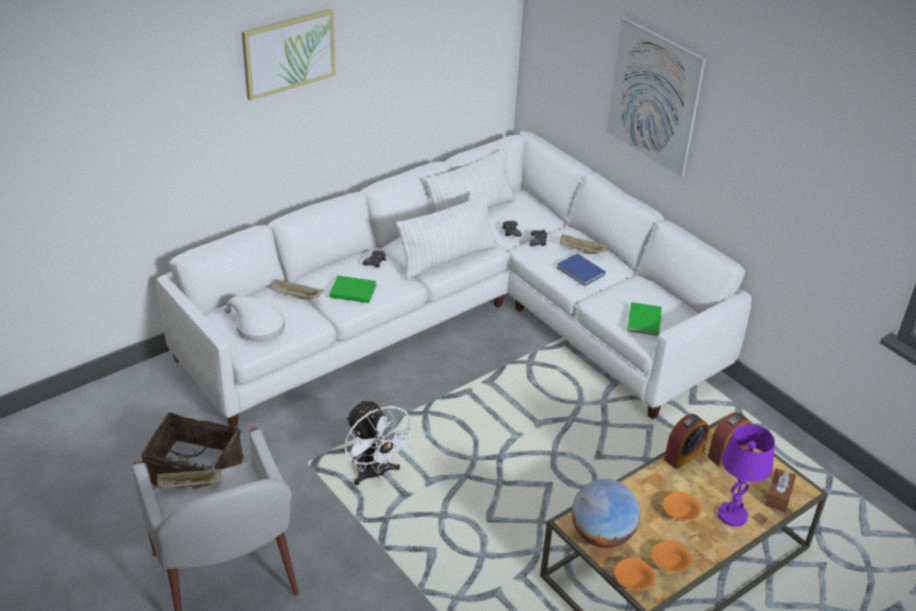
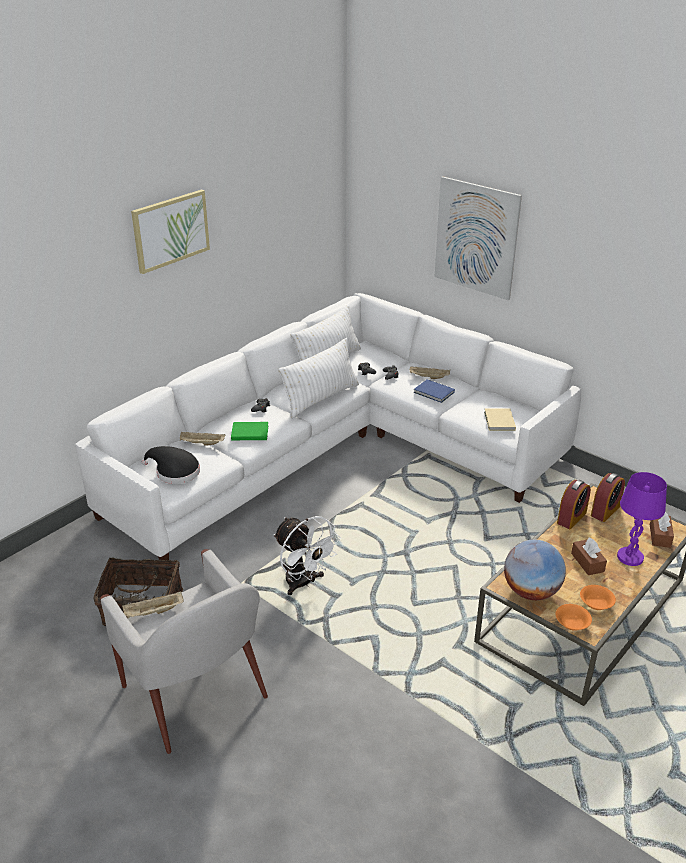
camera: 10 degrees left, 5 degrees down
(257, 326) = (174, 472): white hat -> black hat
(643, 321) = (499, 421): green book -> beige book
(680, 512) = (587, 562): orange bowl -> brown tissue box

